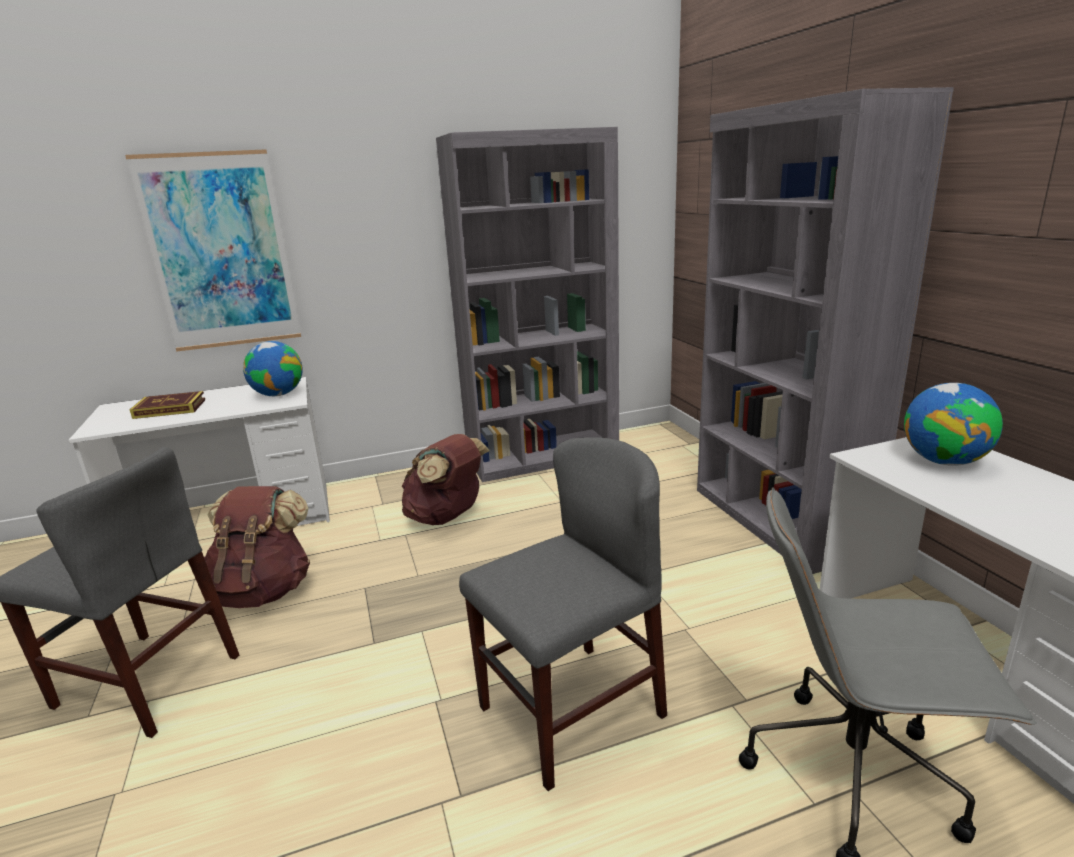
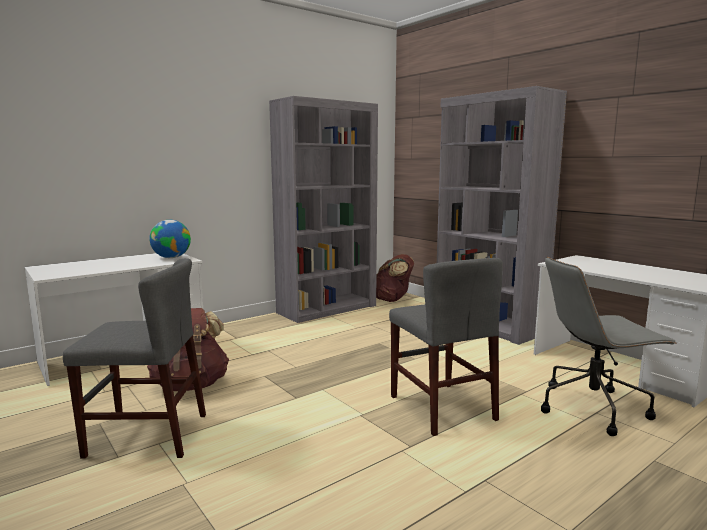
camera: 20 degrees left, 10 degrees down
(170, 409) = (94, 266): book -> none
(220, 252) = (128, 160): picture -> none
(447, 517) = (289, 340): brown backpack -> brown backpack (392, 300)
(571, 711) = (441, 407): grey chair -> grey chair turned 120 degrees clockwise
(944, 461) = (590, 262): globe -> none

